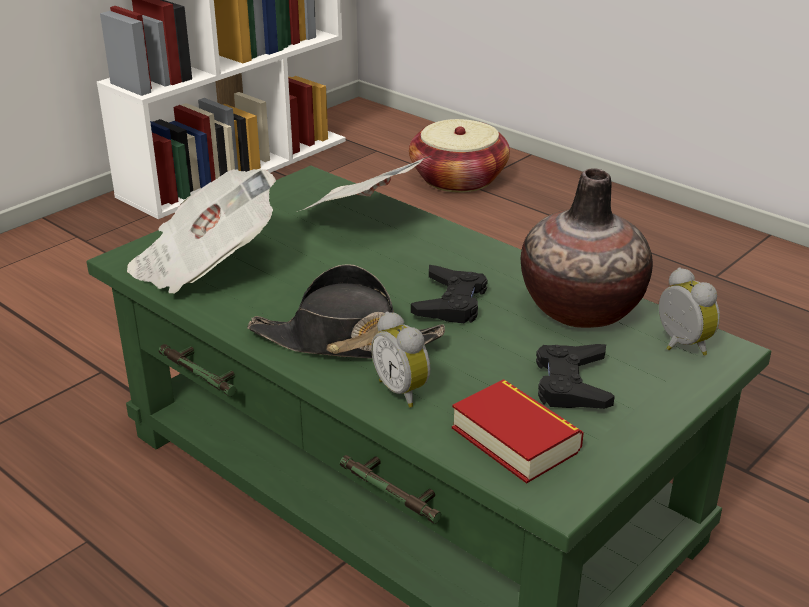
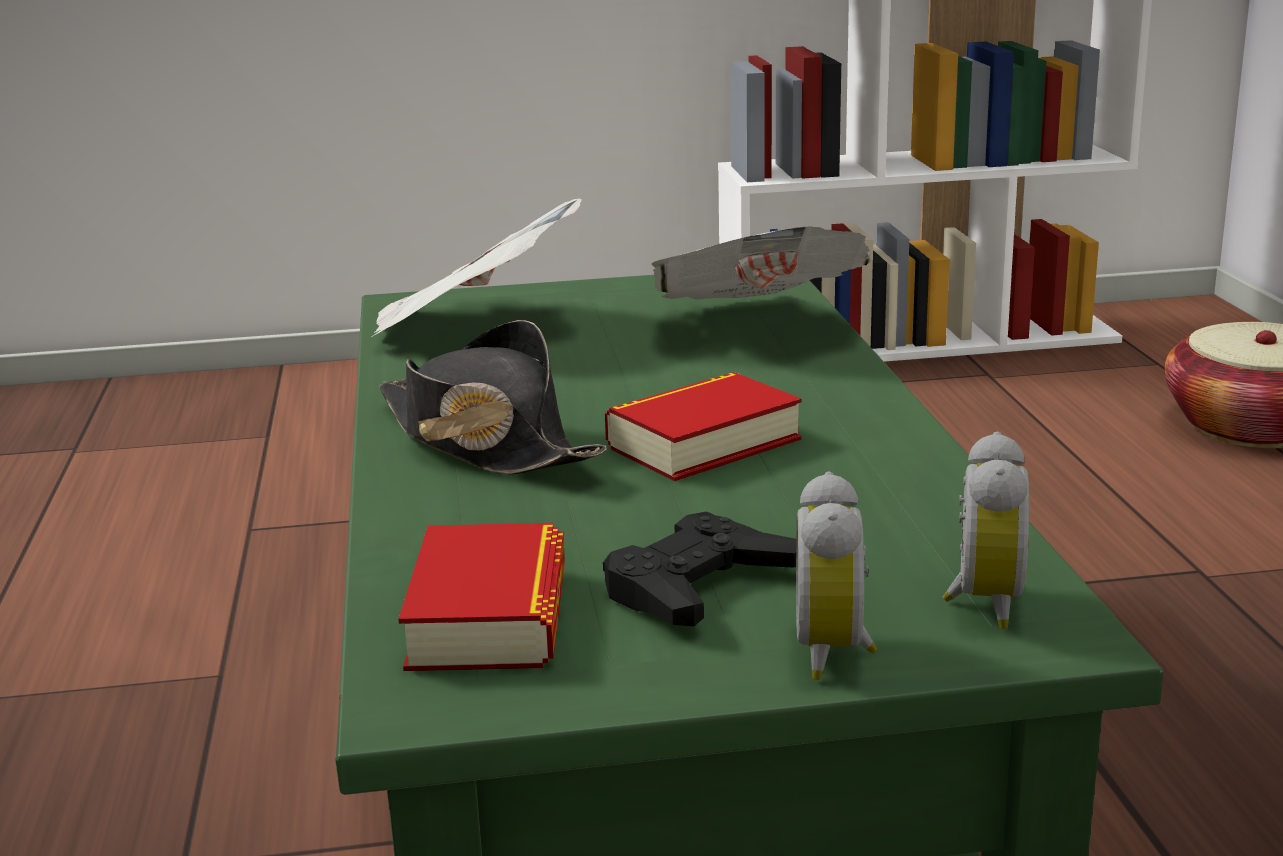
camera: 40 degrees right, 10 degrees down
(404, 391) = (453, 513): alarm clock -> alarm clock (836, 652)
(450, 302) = (703, 443): black game controller -> book
(580, 308) = (892, 506): vase -> none

